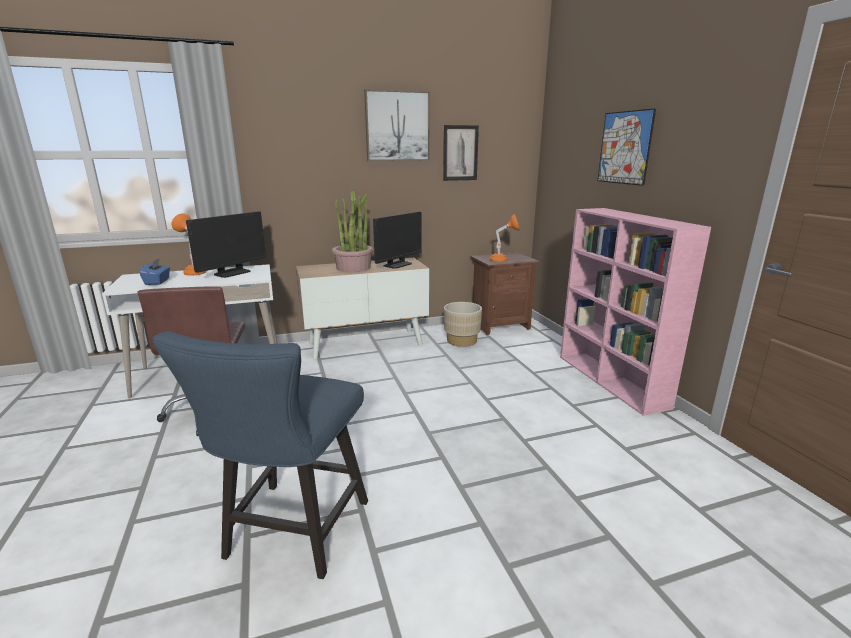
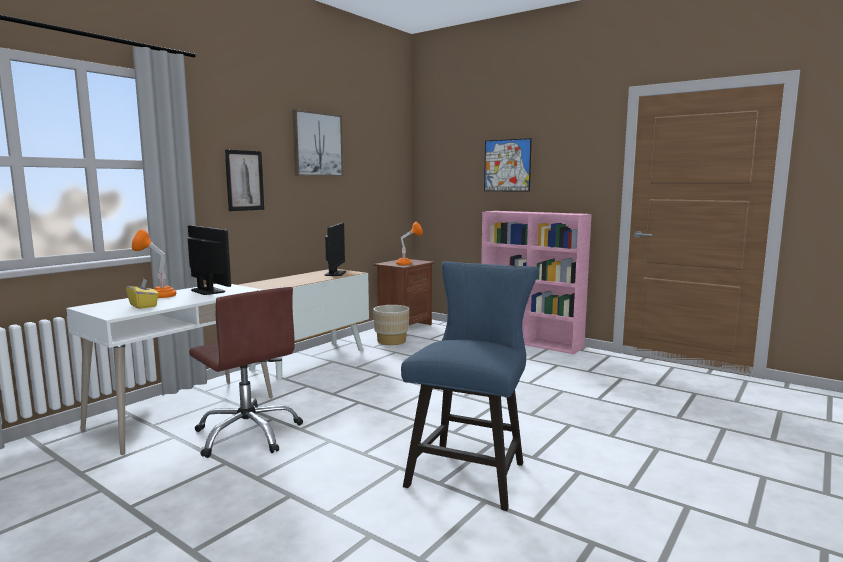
camera: 35 degrees left, 10 degrees down
(157, 282) = (143, 305): blue tissue box -> yellow tissue box
(232, 273) = (208, 291): monitor -> monitor turned 45 degrees counterclockwise
(292, 535) = (471, 471): blue chair -> blue chair turned 135 degrees counterclockwise
(353, 268) = (301, 279): potted plant -> none
(460, 153) = (362, 170): picture -> picture (244, 180)

